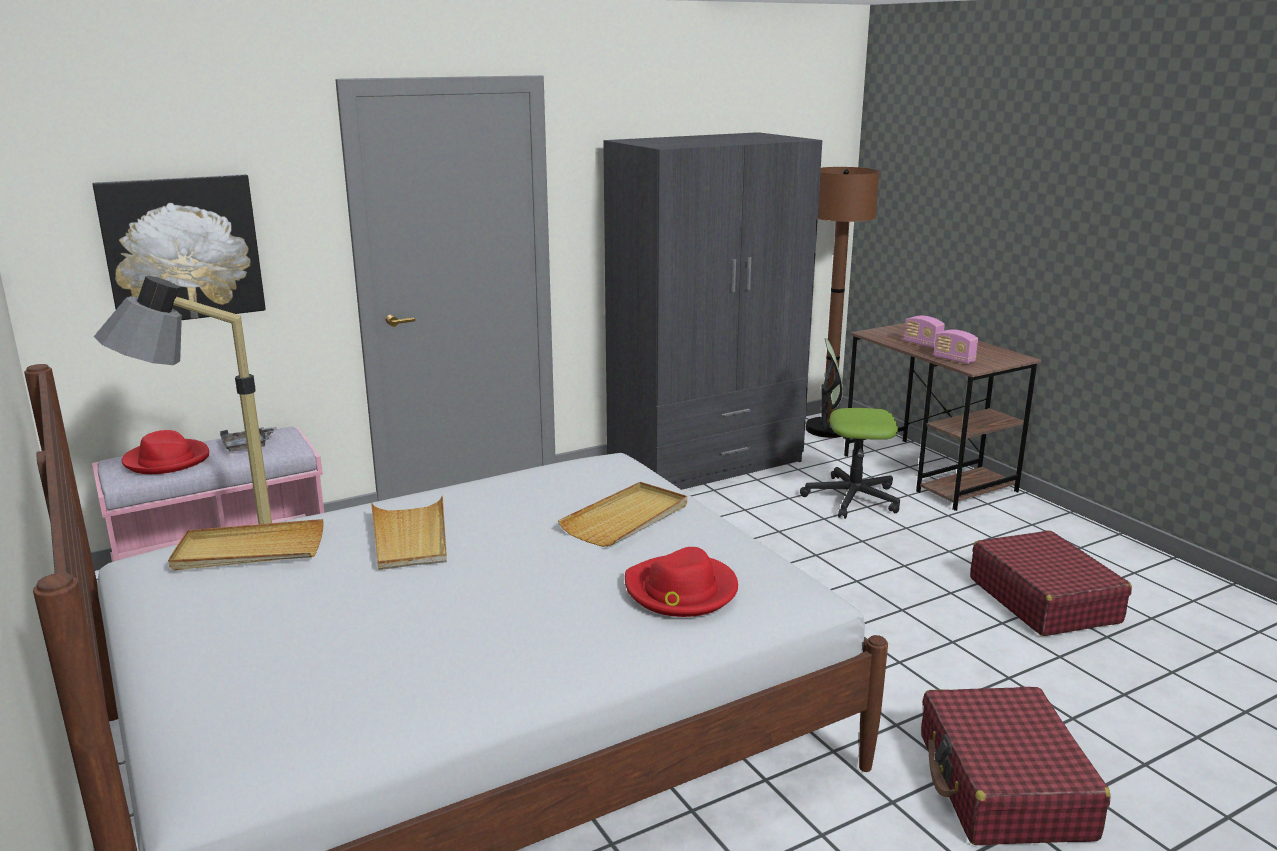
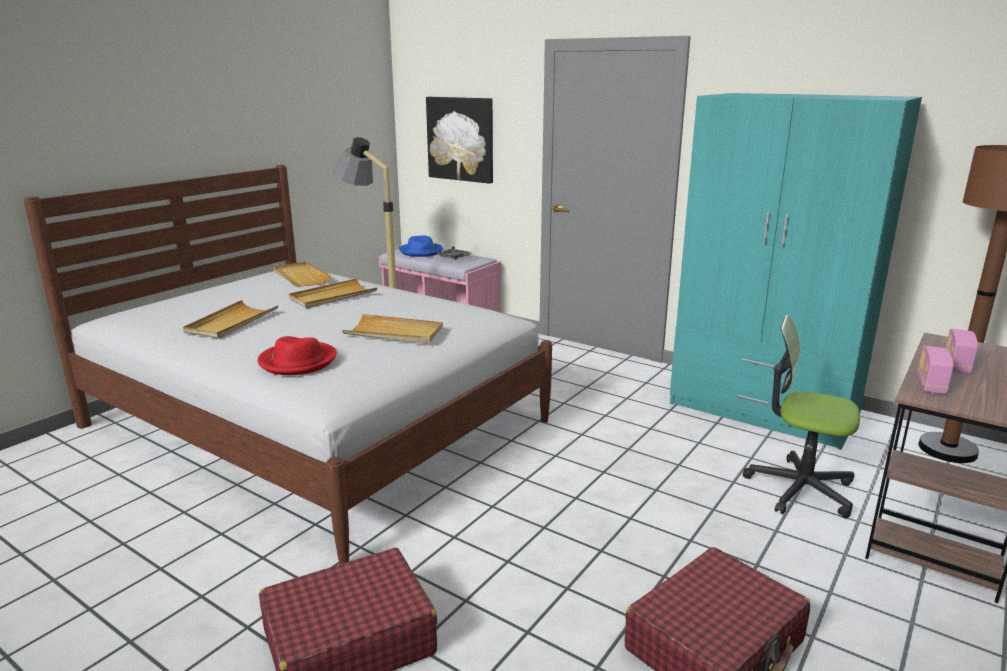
camera: 65 degrees right, 0 degrees up
(167, 460) = (421, 251): red hat -> blue hat
(448, 629) = (232, 323): none -> beige tray
(706, 463) = (763, 409): grey wardrobe -> turquoise wardrobe
(851, 497) = (800, 489): office chair -> office chair turned 45 degrees counterclockwise

